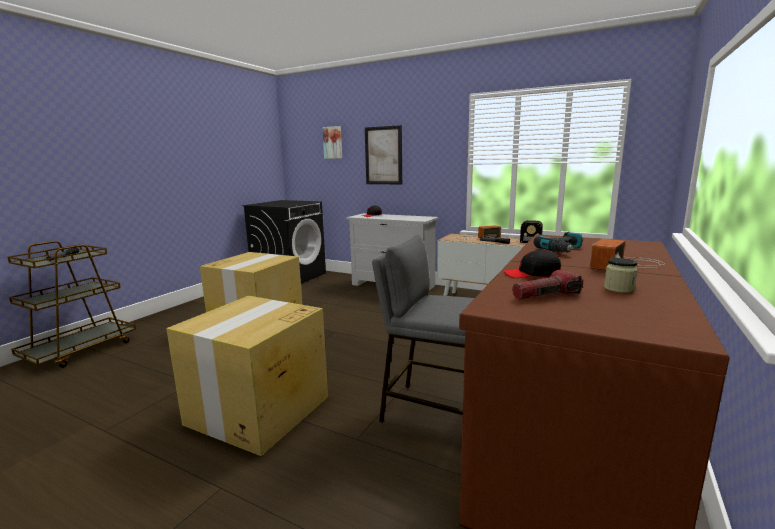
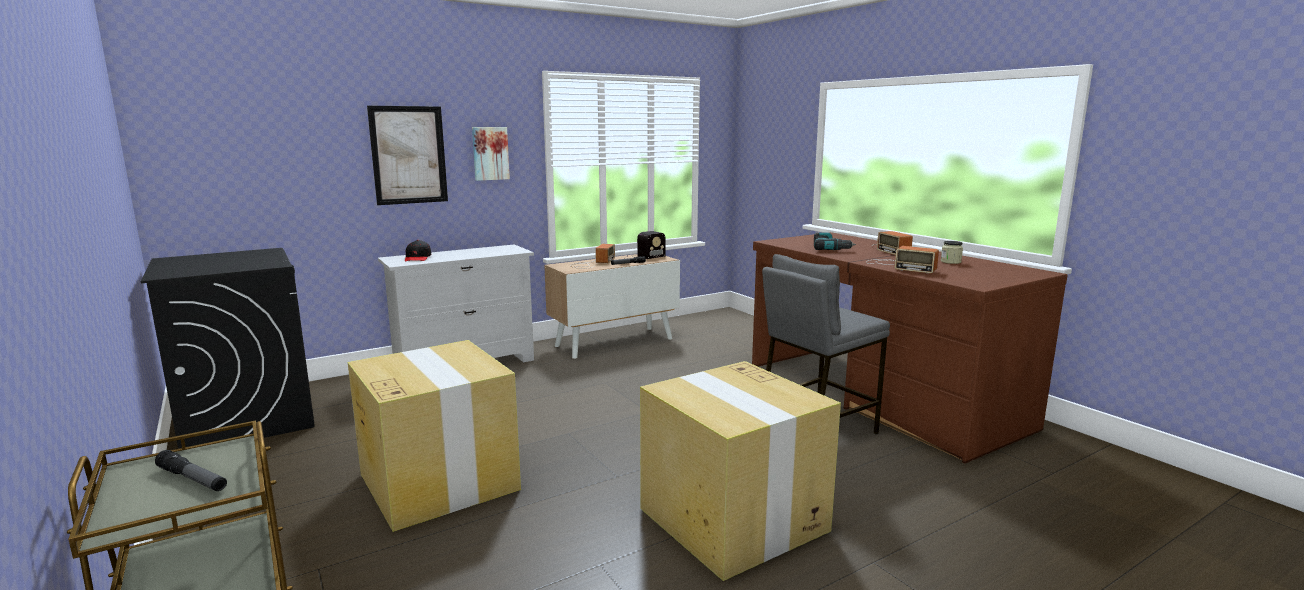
camera: 60 degrees left, 0 degrees up
(333, 142) = (290, 130): picture -> picture (490, 153)
(532, 274) = (899, 266): black cap -> radio
(546, 296) = (956, 273): flashlight -> none

